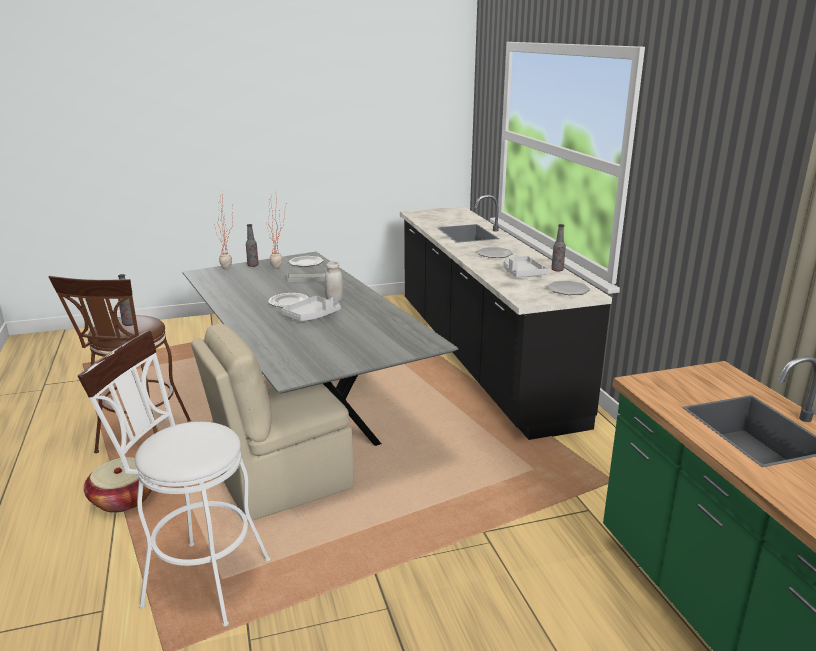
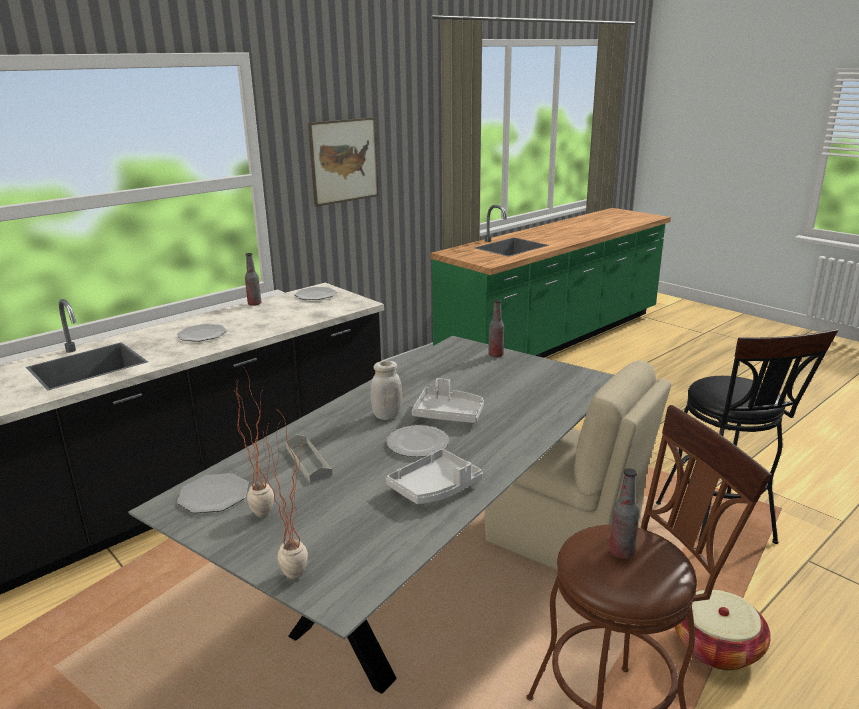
camera: 115 degrees left, 0 degrees up
(197, 580) = (720, 528): white stool -> black stool
(253, 265) = (256, 549): bottle -> bottle (496, 355)
(521, 273) = (276, 314): grey tray -> grey tray (435, 488)
(695, 186) = (344, 161): none -> picture

